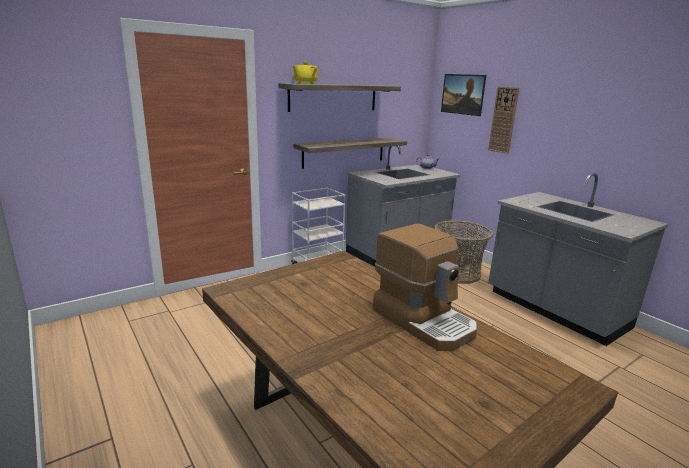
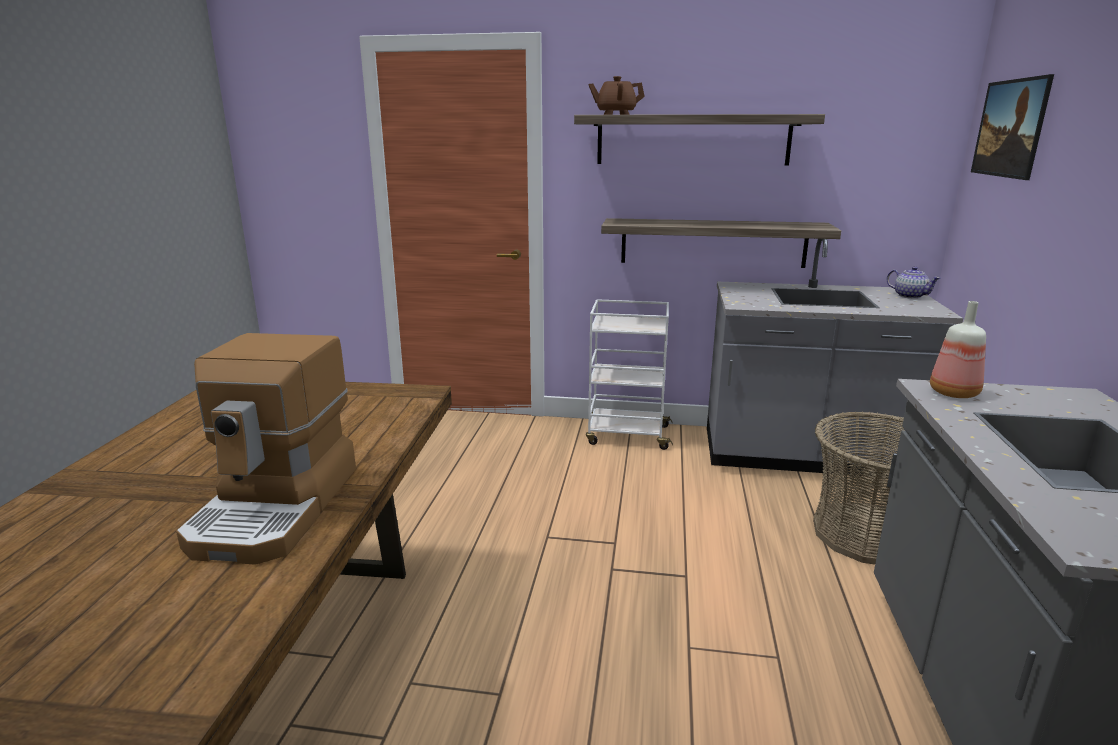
camera: 45 degrees right, 0 degrees up
(305, 83) = (615, 114): yellow teapot -> brown teapot
(503, 120) = (1066, 189): wall clock -> none
(519, 201) = (953, 392): none -> bottle

